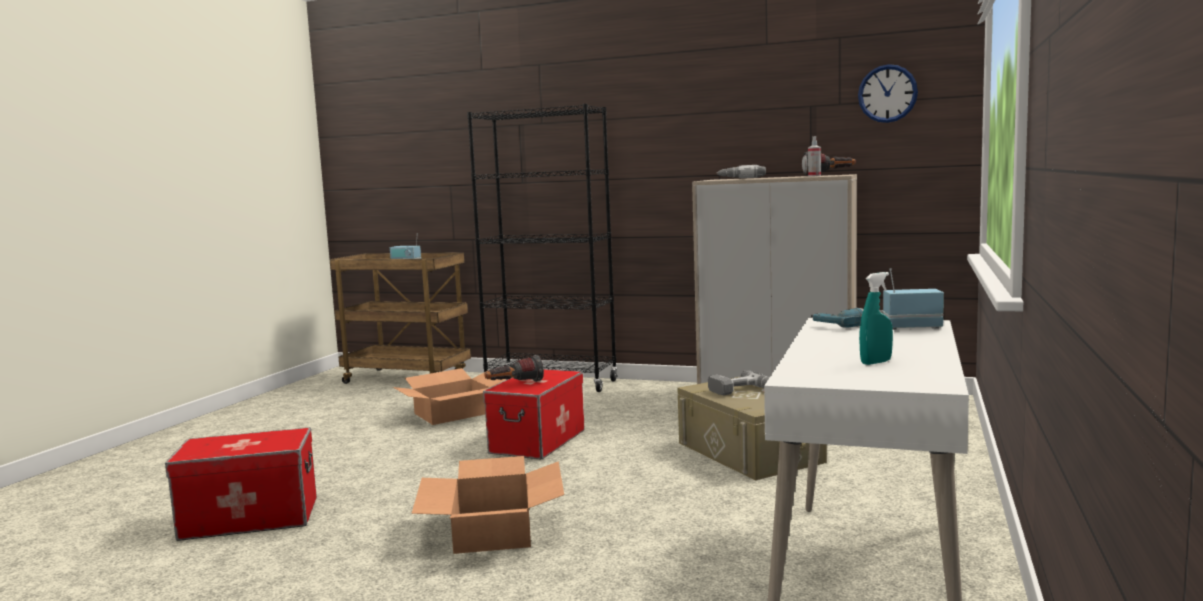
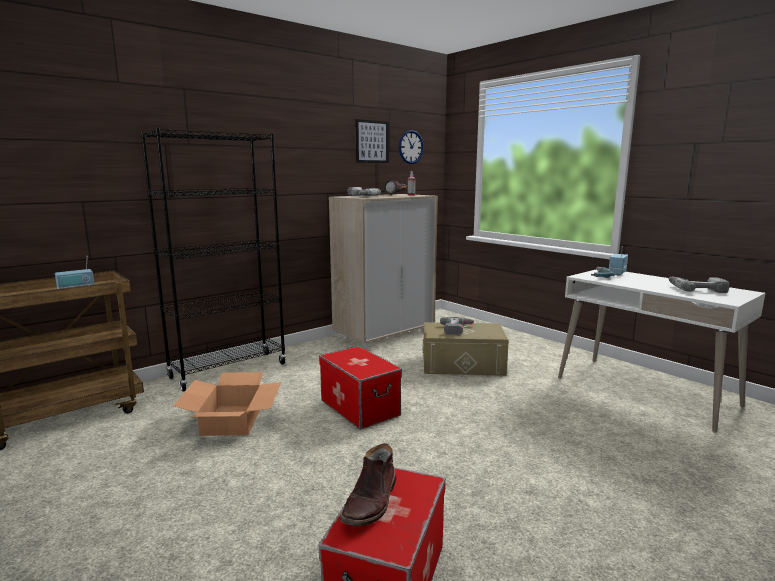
camera: 60 degrees left, 5 degrees up
(247, 438) = (371, 501): none -> brown boot
(492, 530) = (520, 463): cardboard box -> none
(514, 385) = (361, 368): flashlight -> none
(800, 93) = (372, 141): none -> picture
(876, 362) = (695, 289): turquoise spray bottle -> power drill

